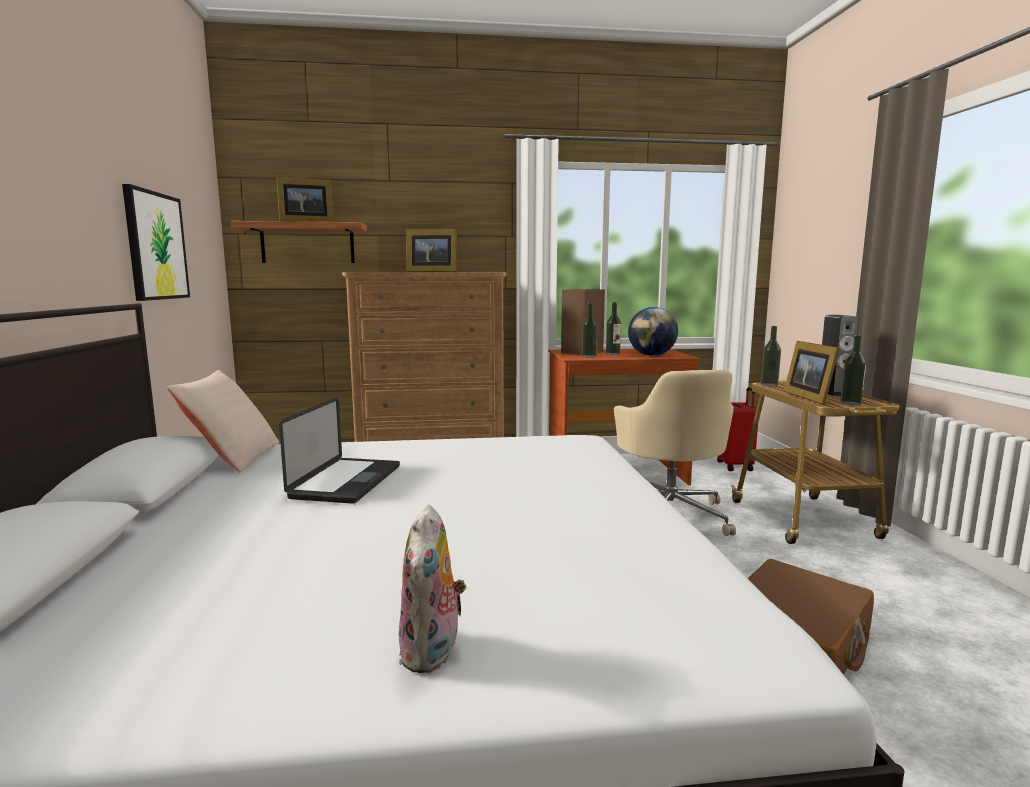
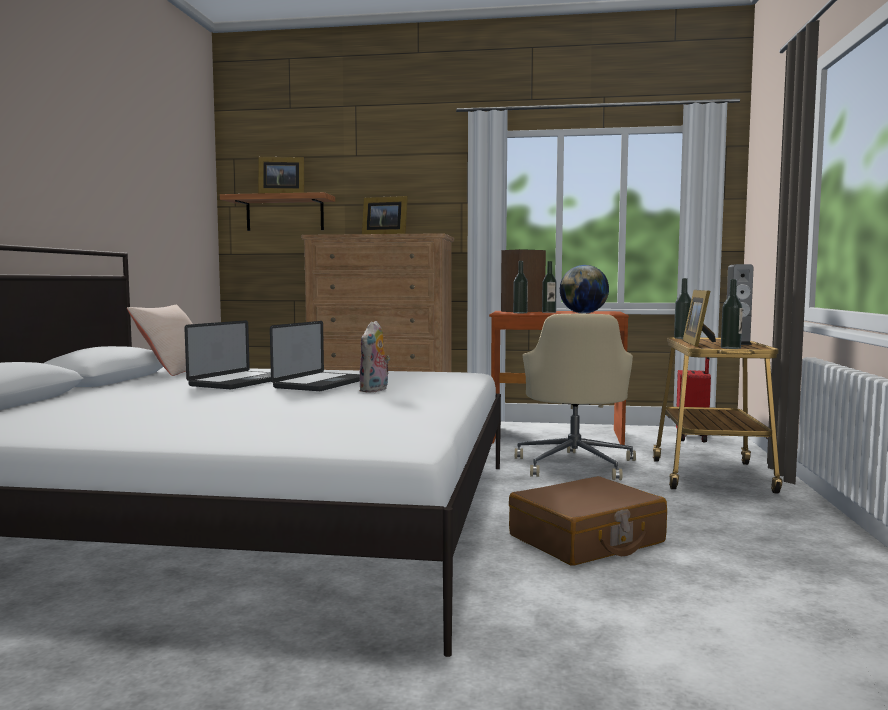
camera: 15 degrees right, 5 degrees down
(156, 246) = (148, 212): picture -> none
(433, 653) = (197, 431): plush toy -> plush toy (375, 390)
(455, 478) = (321, 383): none -> laptop

